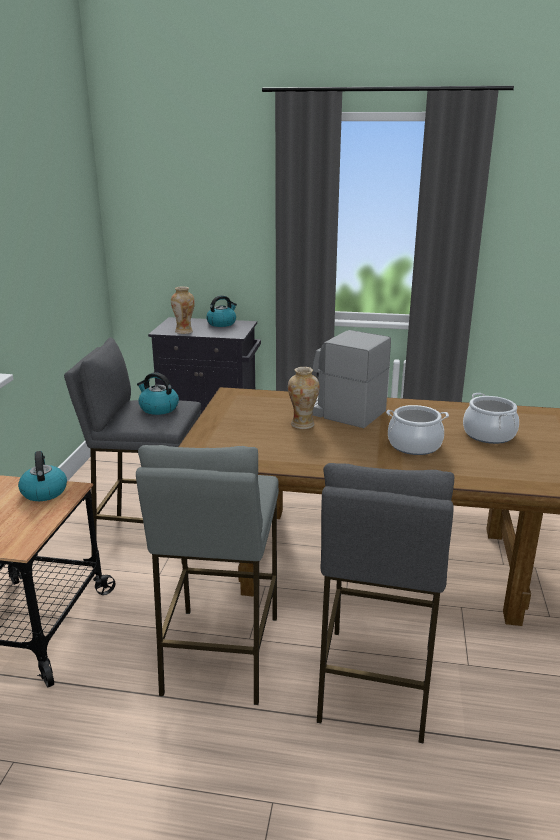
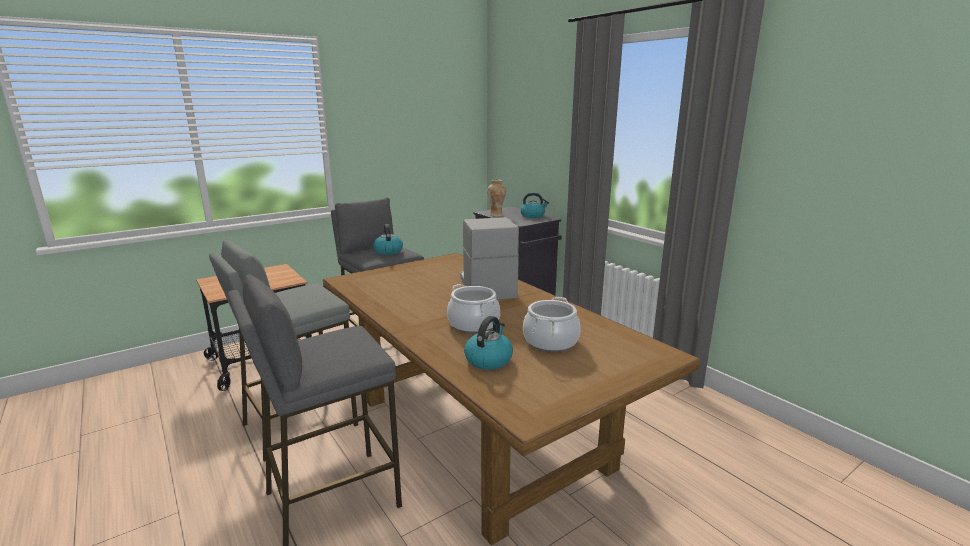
camera: 45 degrees right, 5 degrees down
(44, 491) = (282, 277): kettle -> kettle (488, 359)
(303, 424) = (442, 286): vase -> none

